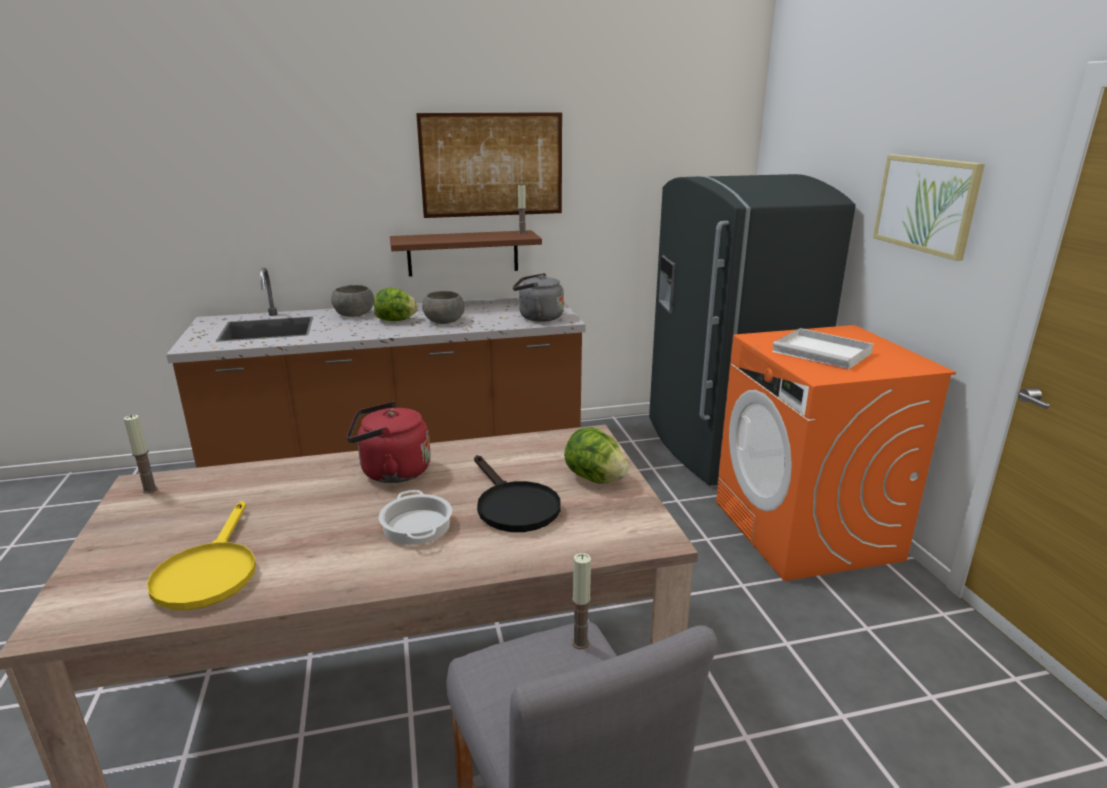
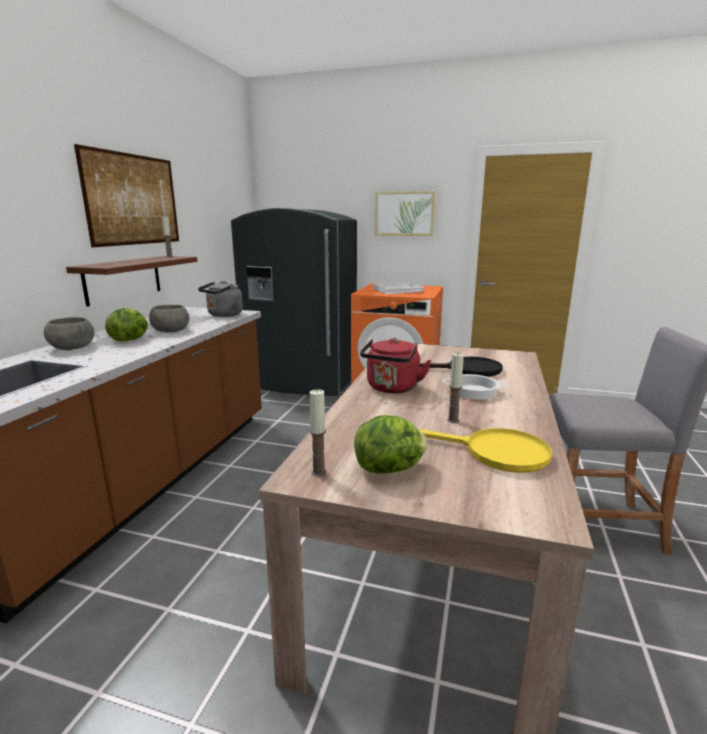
camera: 60 degrees left, 5 degrees down
(580, 642) = (573, 395): candle -> candle (453, 420)
(595, 479) = (452, 353): lettuce -> lettuce (390, 469)

